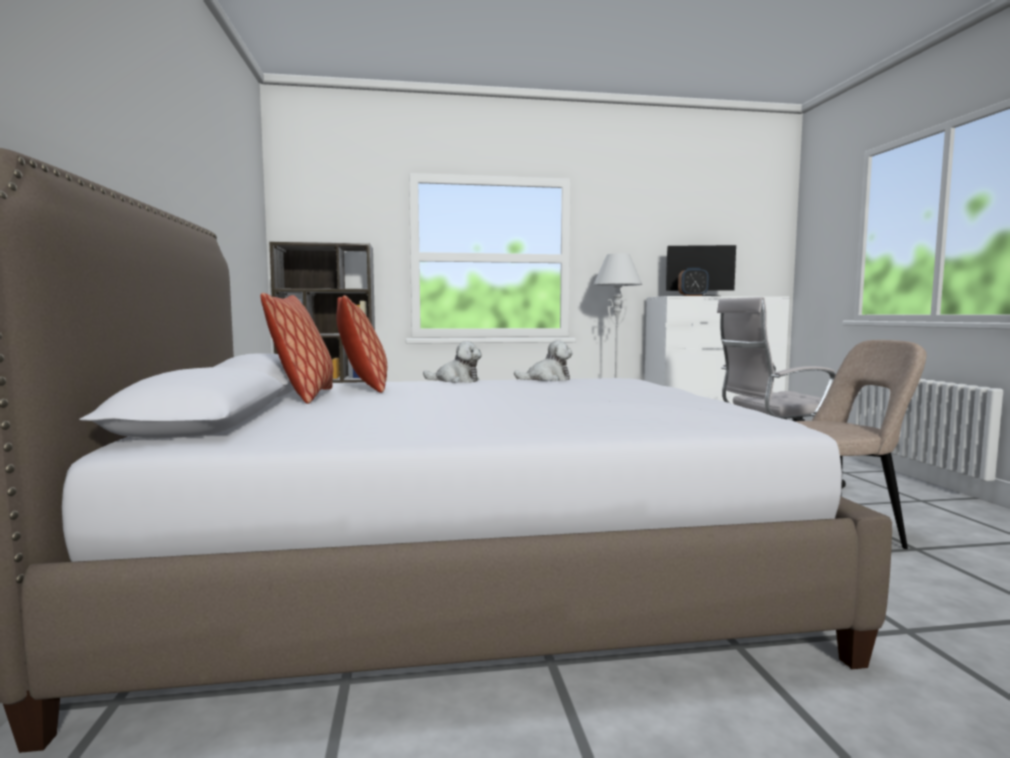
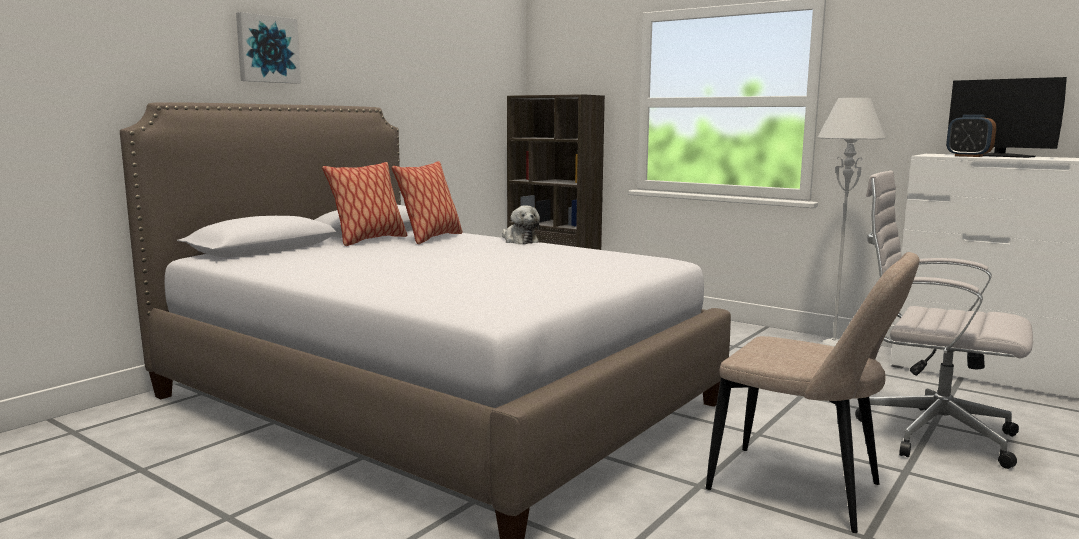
camera: 45 degrees right, 5 degrees up
(100, 114) = (267, 49): none -> picture
(547, 379) = (590, 250): plush toy -> none

